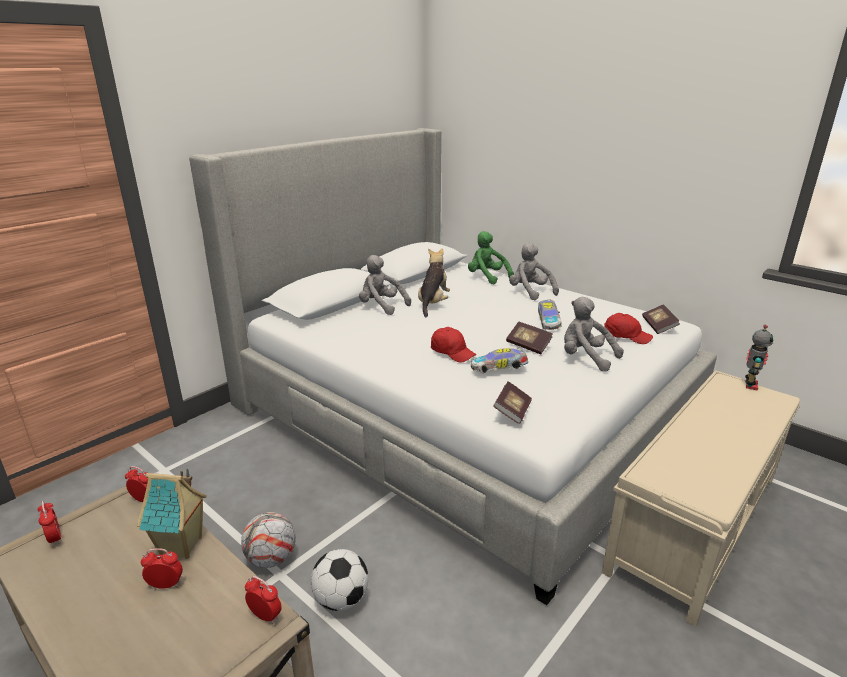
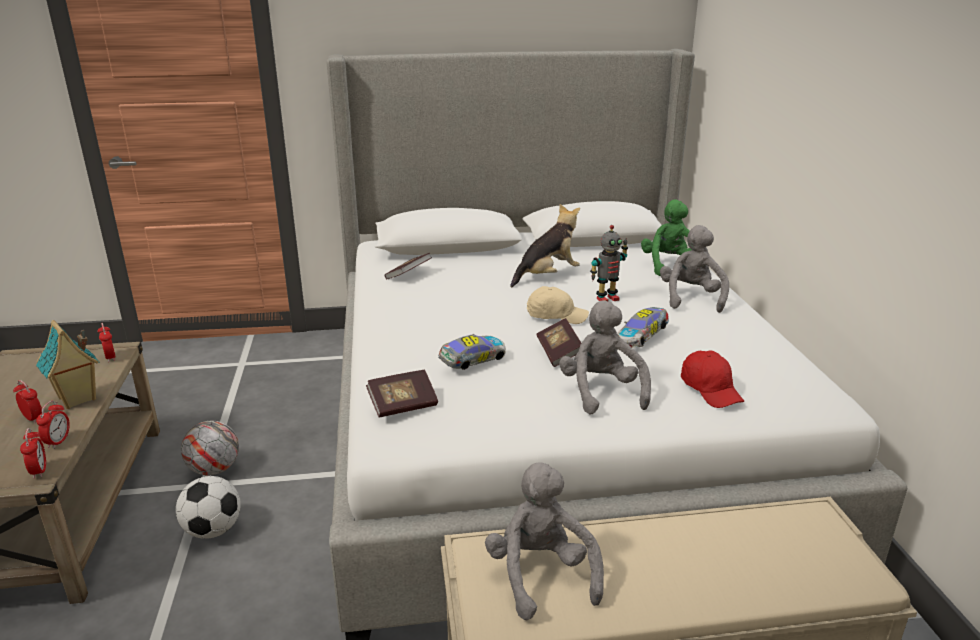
camera: 40 degrees right, 0 degrees up
(55, 538) = (37, 358): alarm clock -> alarm clock (58, 442)
(381, 306) = (489, 263): grey plush toy -> grey plush toy (541, 574)
(452, 352) = (463, 329): red cap -> none
(486, 325) = (556, 316): none -> beige cap
(499, 369) = (472, 363): toy car -> toy car turned 105 degrees clockwise
(659, 326) = (792, 397): book -> book (408, 275)
(749, 385) = (846, 538): toy robot -> toy robot (606, 299)

